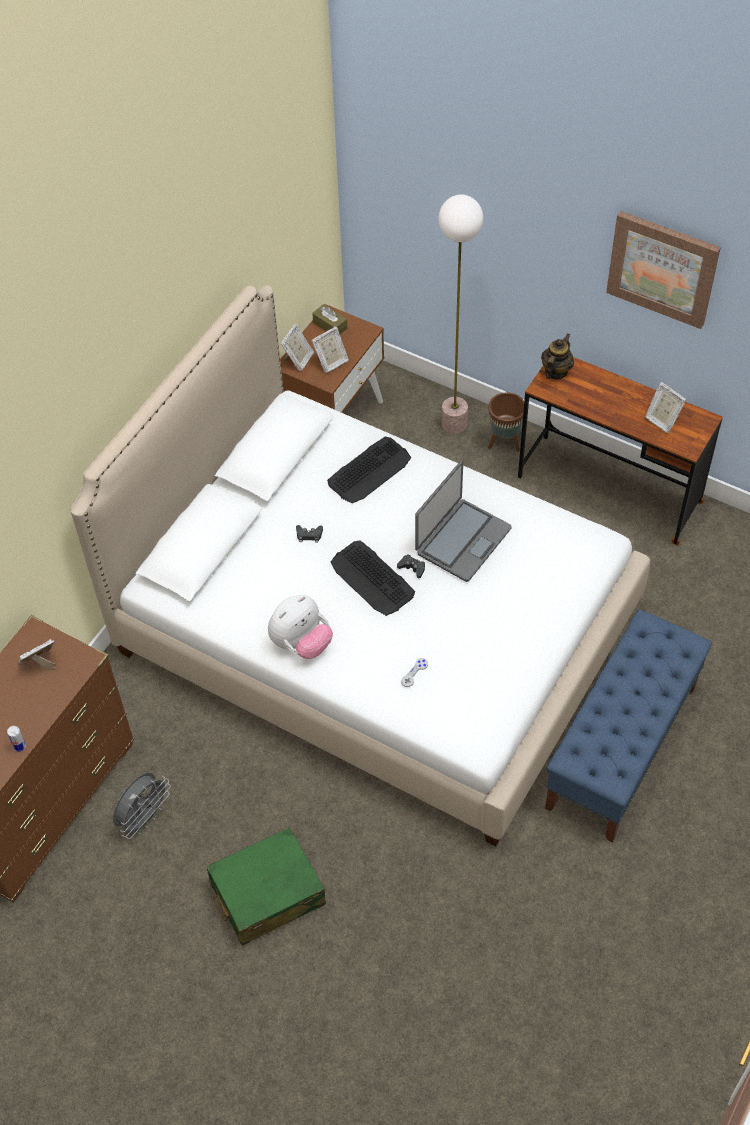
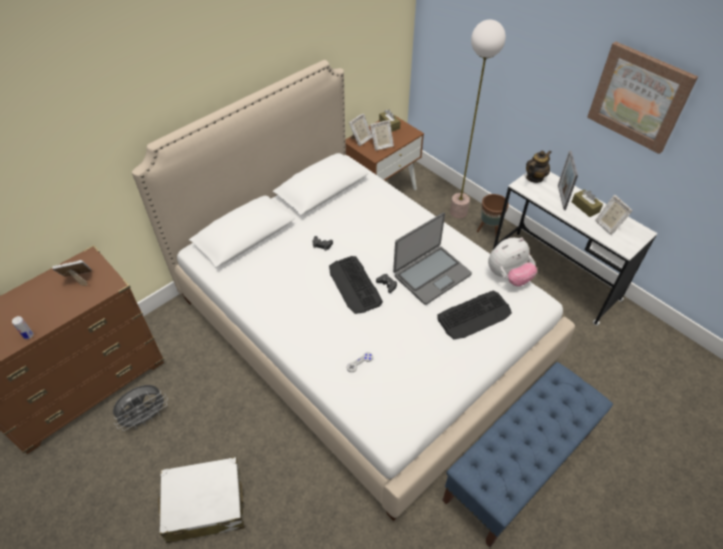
camera: 15 degrees right, 5 degrees down
(267, 893) = (204, 504): green suitcase -> white suitcase
(301, 643) = (284, 318): plush toy -> plush toy (508, 276)
(369, 470) = (381, 213): keyboard -> keyboard (474, 315)
(596, 393) = (561, 197): none -> picture frame
(609, 489) = (554, 276): brown desk -> white desk
(629, 400) = (585, 207): none -> brown tissue box

